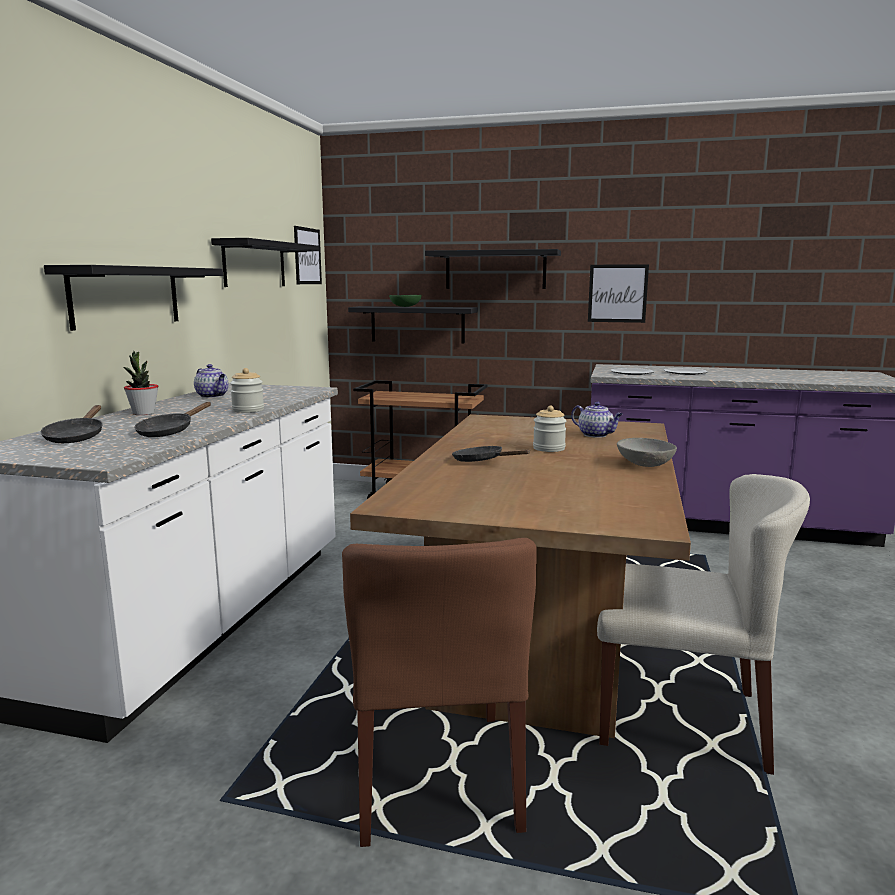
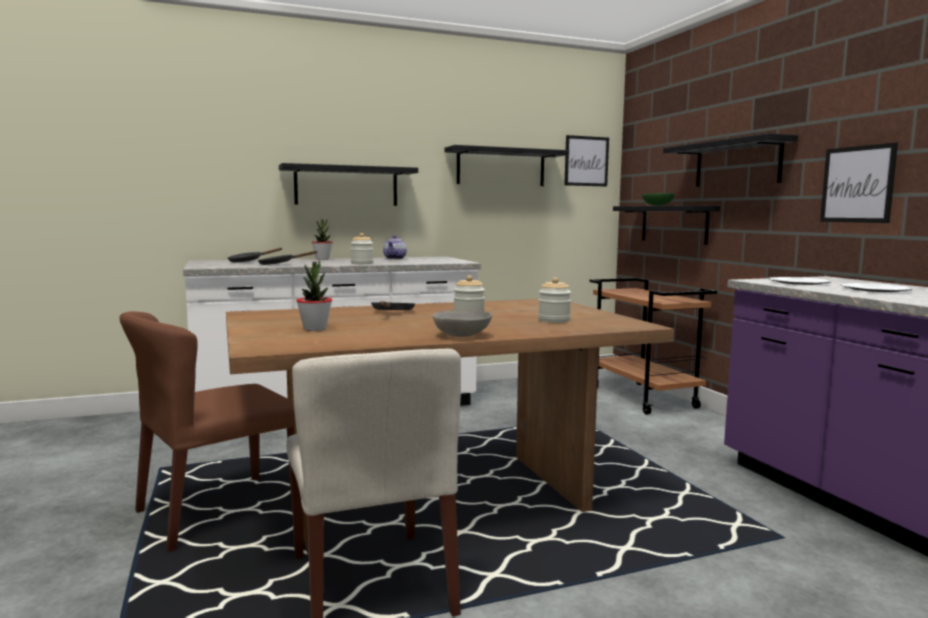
camera: 55 degrees right, 5 degrees down
(551, 496) = (315, 329): none -> potted plant
(596, 435) = (554, 320): teapot -> jar

